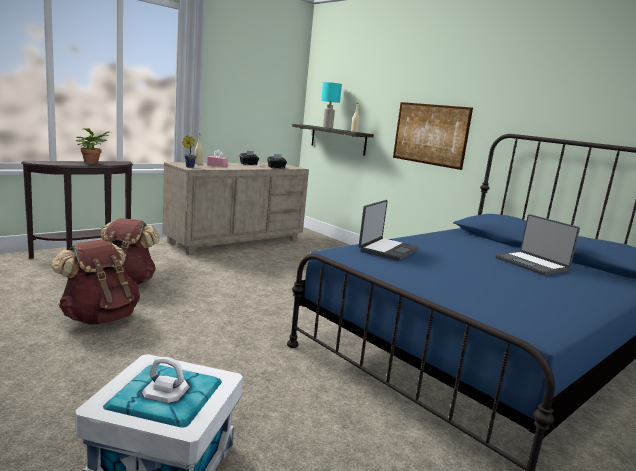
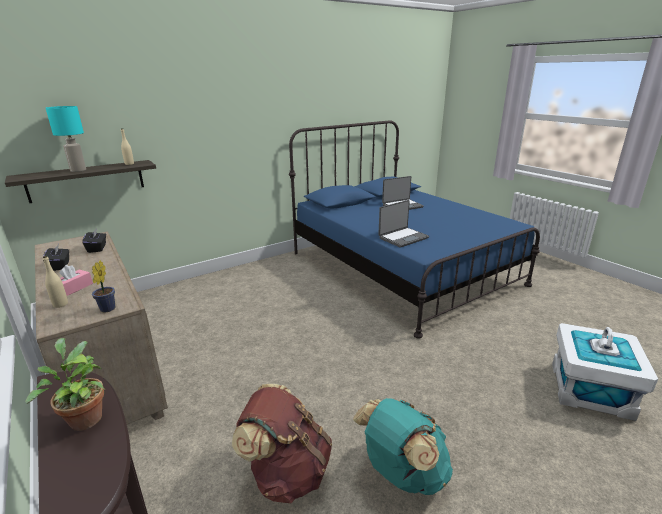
camera: 80 degrees left, 10 degrees up
(99, 318) = (402, 473): brown backpack -> turquoise backpack
(387, 250) = (403, 238): laptop -> laptop turned 105 degrees clockwise
(430, 134) = (223, 143): picture -> none

